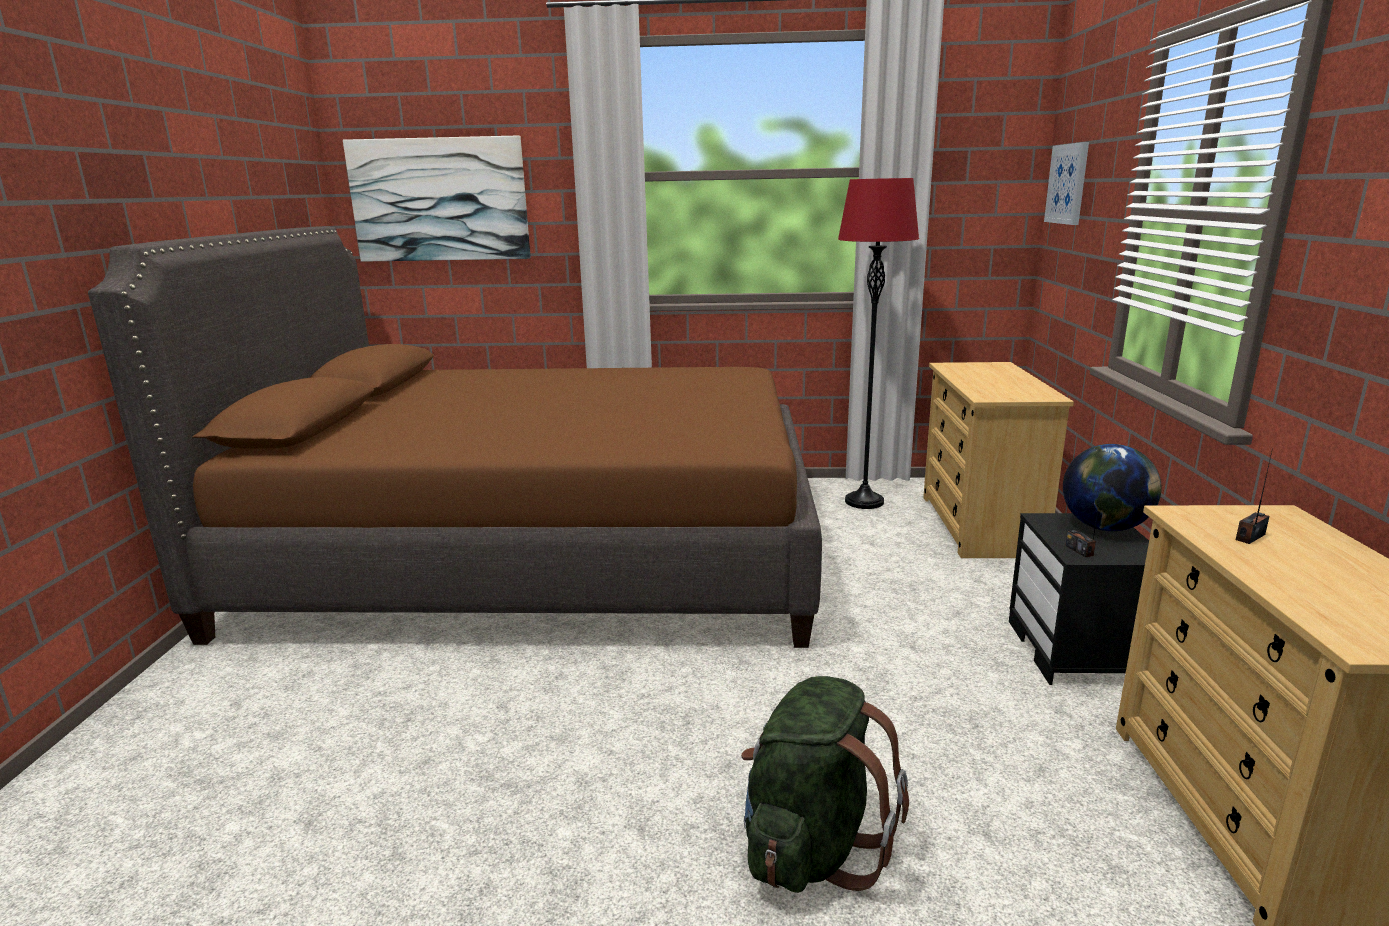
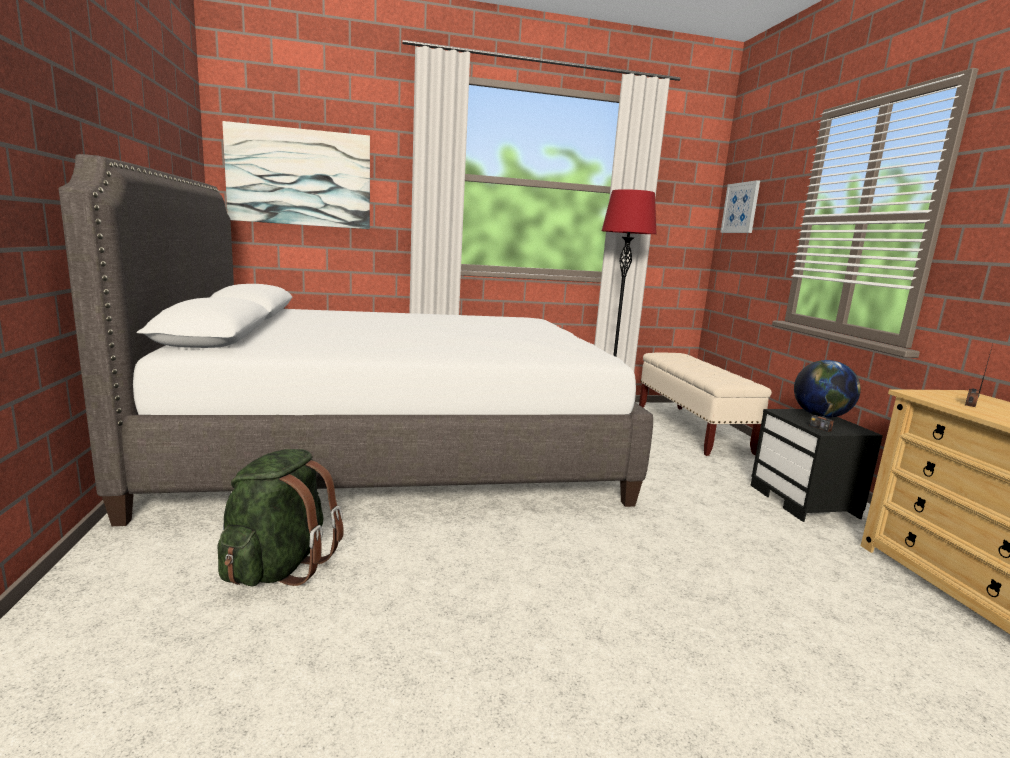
camera: 15 degrees left, 5 degrees down
(541, 553) = (394, 450): brown bed -> white bed
(811, 846) = (730, 637): green backpack -> green backpack (279, 566)
(980, 525) = (691, 429): beige dresser -> beige bench

